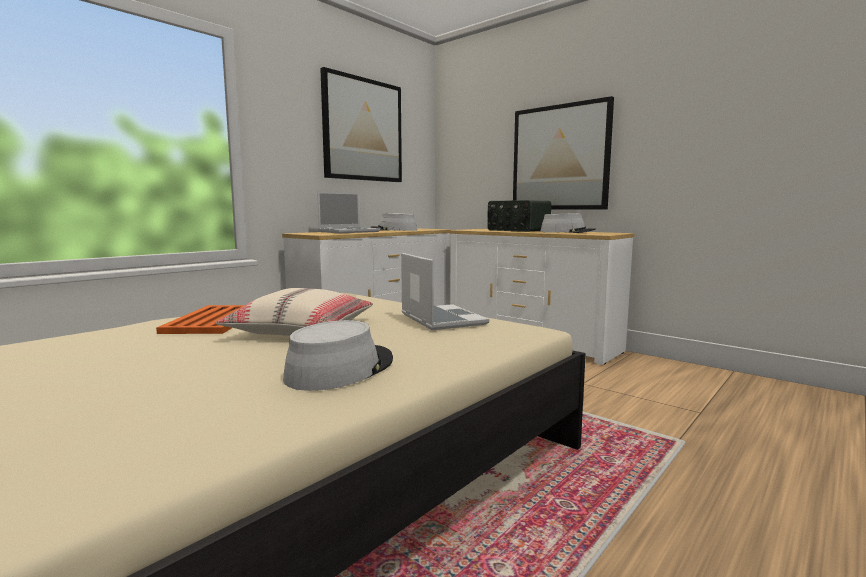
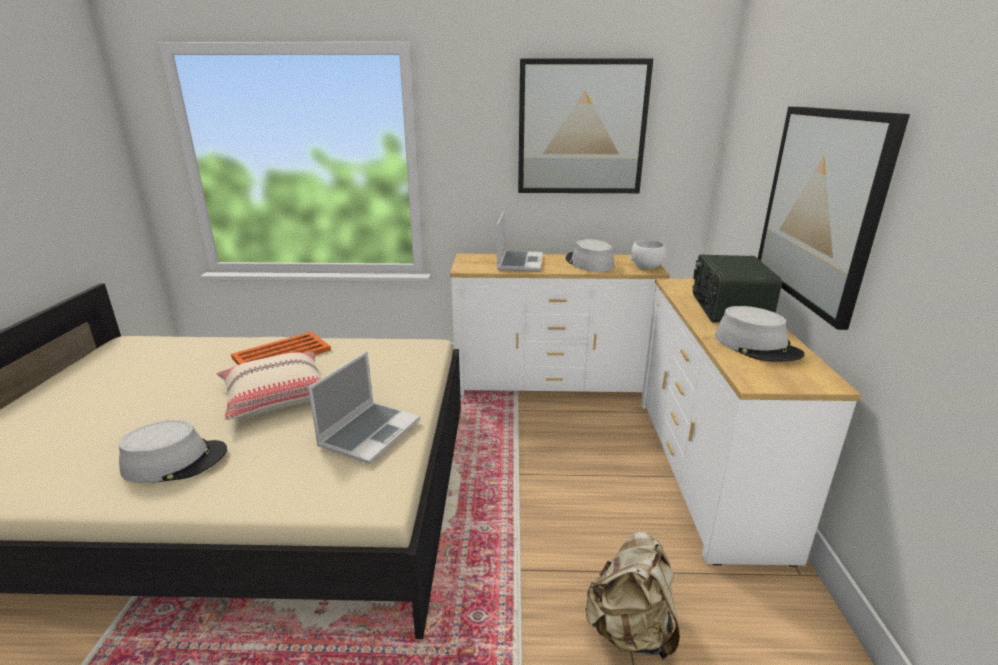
camera: 50 degrees right, 15 degrees up
(349, 232) = (519, 262): laptop -> laptop turned 90 degrees counterclockwise
(430, 229) = (647, 267): none -> white bowl
(630, 394) = (630, 630): none -> beige backpack

